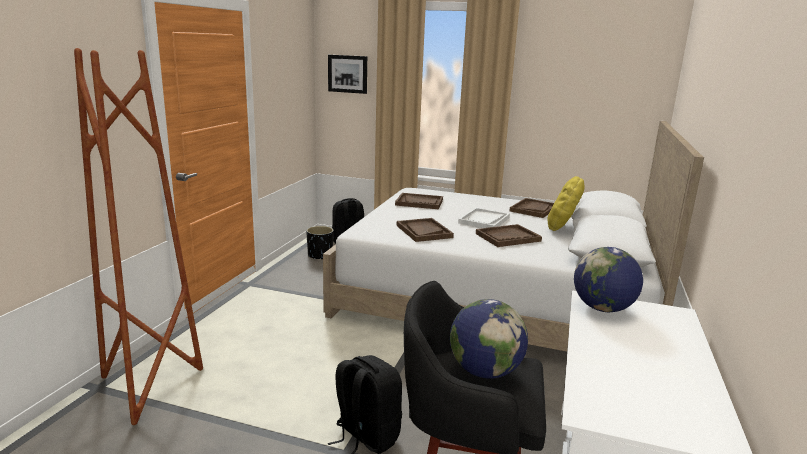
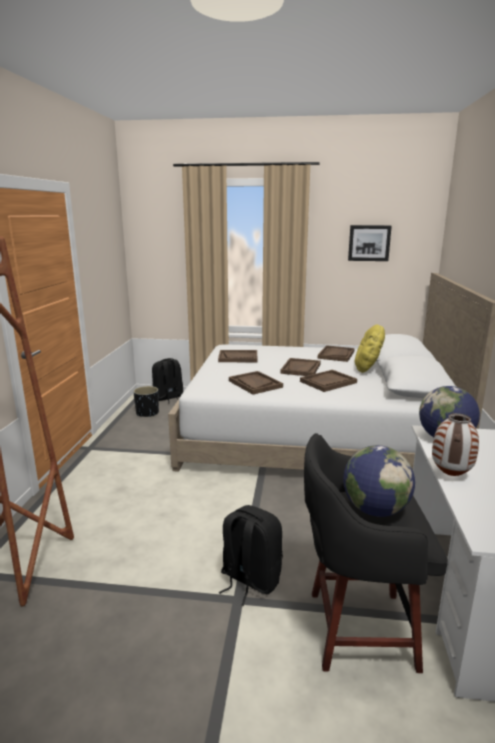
camera: 10 degrees left, 0 degrees up
(348, 74) = (156, 246): picture -> picture (369, 243)
(484, 220) = (301, 369): white tray -> brown tray
(585, 347) = (451, 476): none -> vase

